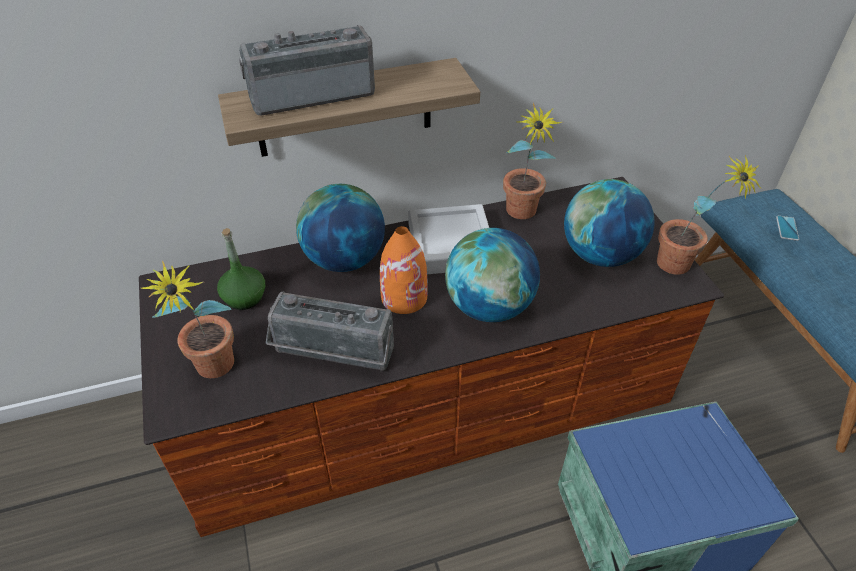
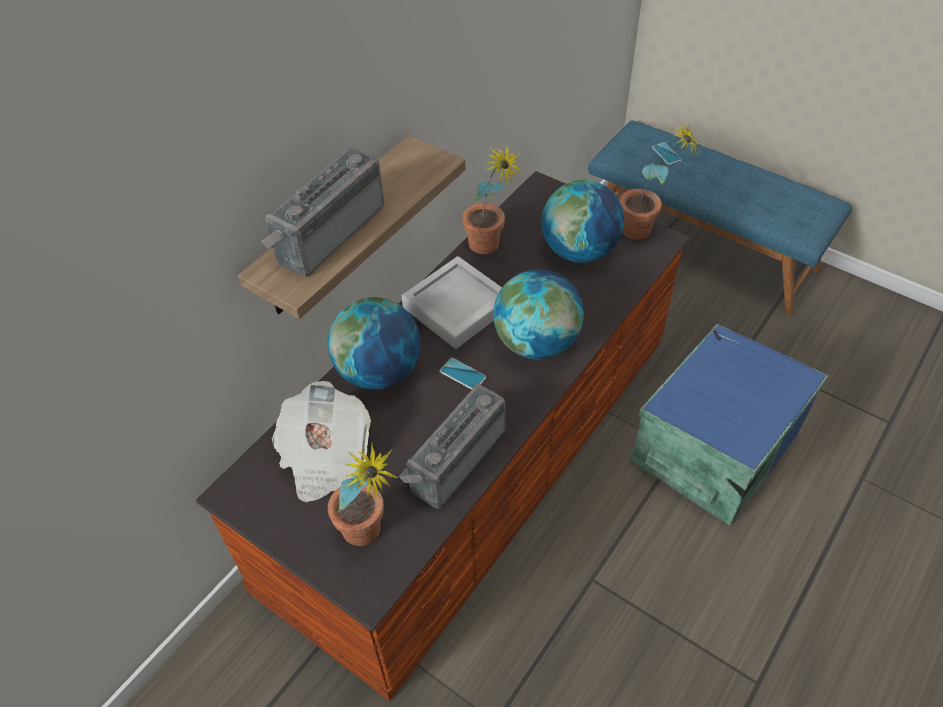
camera: 35 degrees left, 5 degrees up
(244, 297) = (325, 457): green bottle -> newspaper
(333, 355) = (453, 457): radio -> radio turned 150 degrees clockwise
(404, 297) = (463, 374): orange vase -> phone

